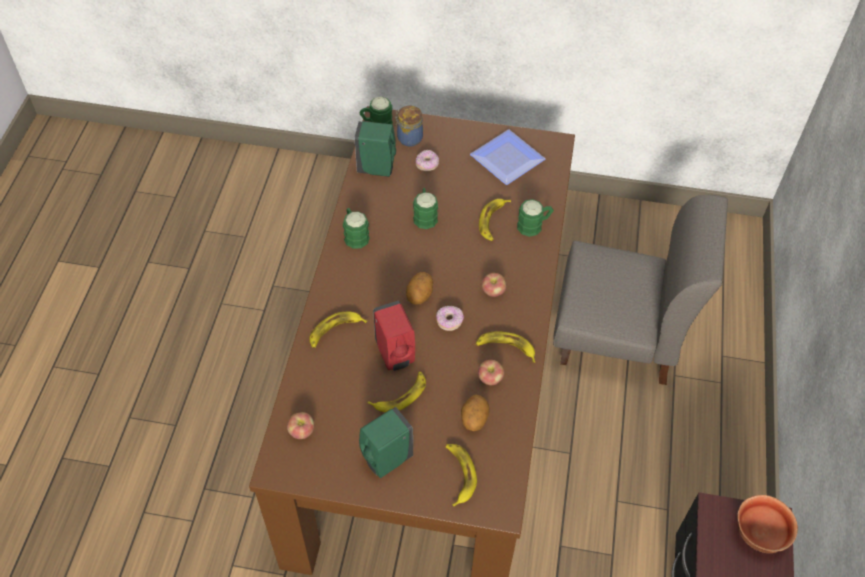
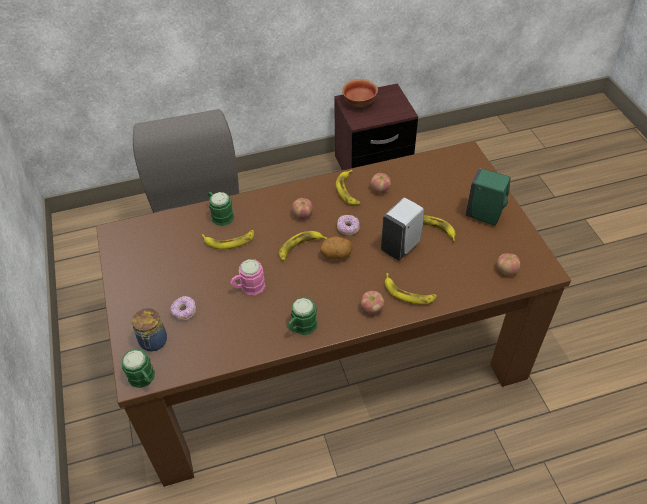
camera: 115 degrees left, 5 degrees down
(338, 294) = (372, 309): none -> apple
(378, 168) = (208, 348): green soap dispenser -> none
(395, 355) = (401, 246): red soap dispenser -> white soap dispenser
(425, 215) = (248, 287): green mug -> pink mug
(459, 474) = (462, 178): banana -> banana (300, 247)
(474, 419) = (418, 186): potato -> none
(510, 159) = (149, 256): plate -> none

